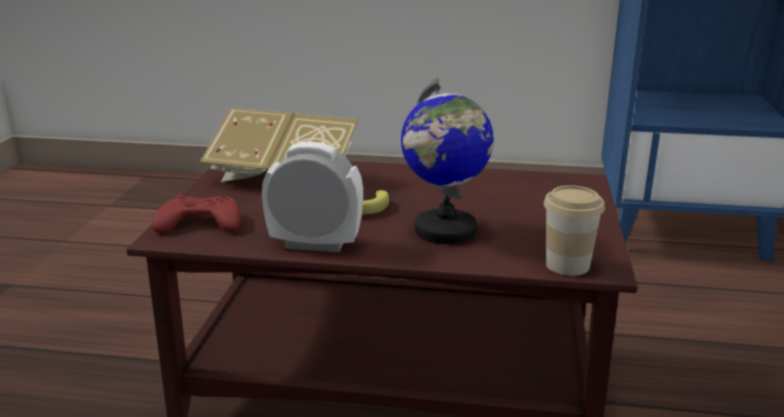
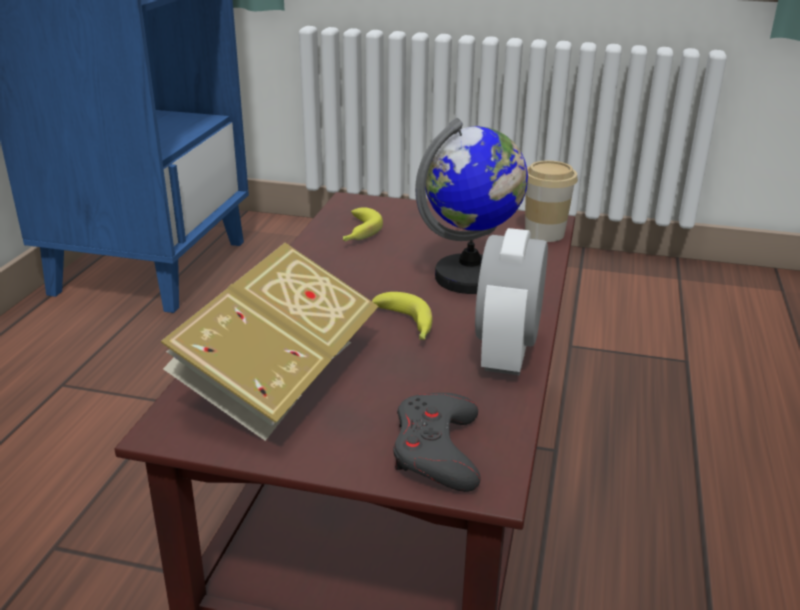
camera: 85 degrees left, 5 degrees up
(200, 223) = (437, 450): red game controller -> grey game controller
(514, 187) = (357, 233): none -> banana

